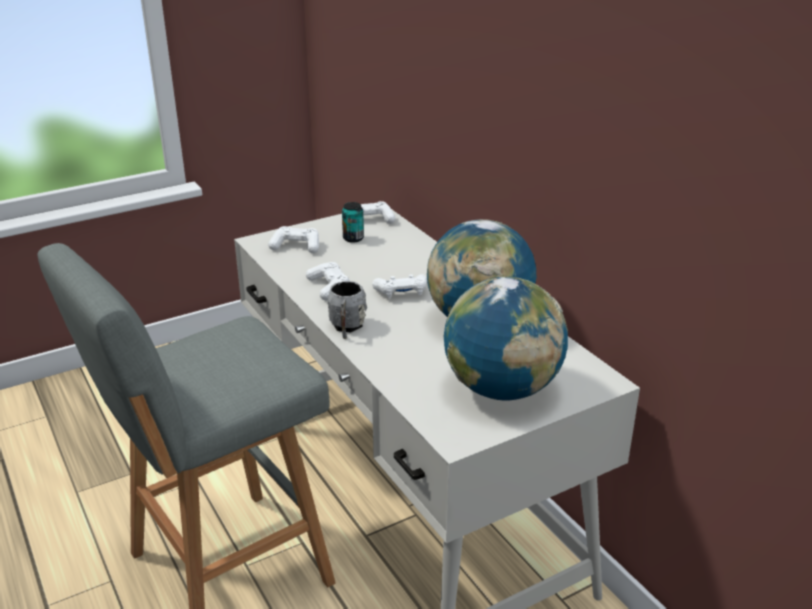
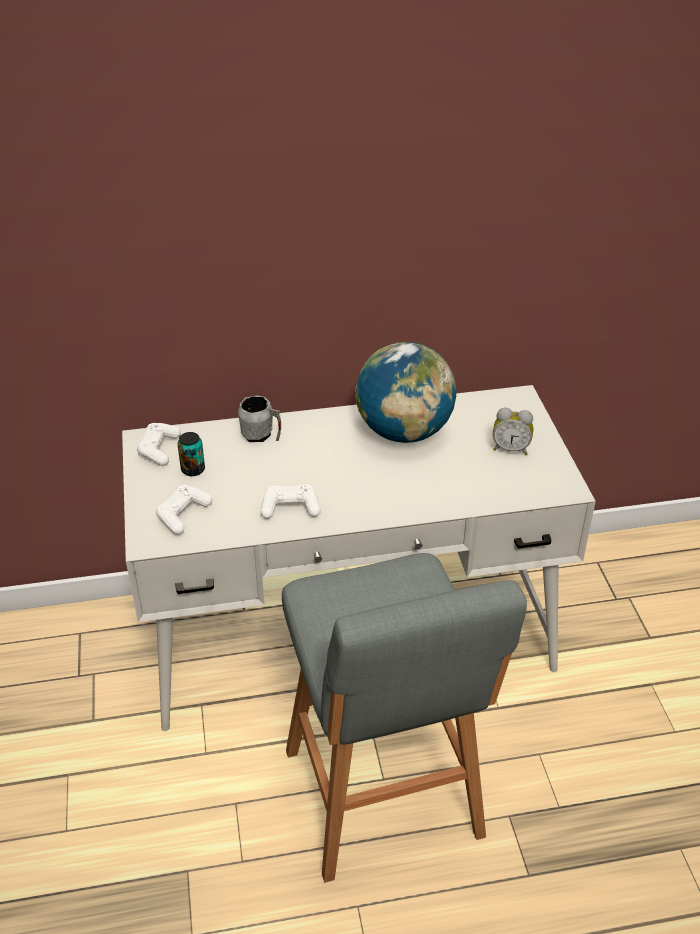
camera: 70 degrees left, 10 degrees up
(346, 328) = (375, 512): grey mug -> grey mug (261, 436)
(401, 293) = (329, 463): white game controller -> none
(501, 389) = (510, 448): globe -> alarm clock

